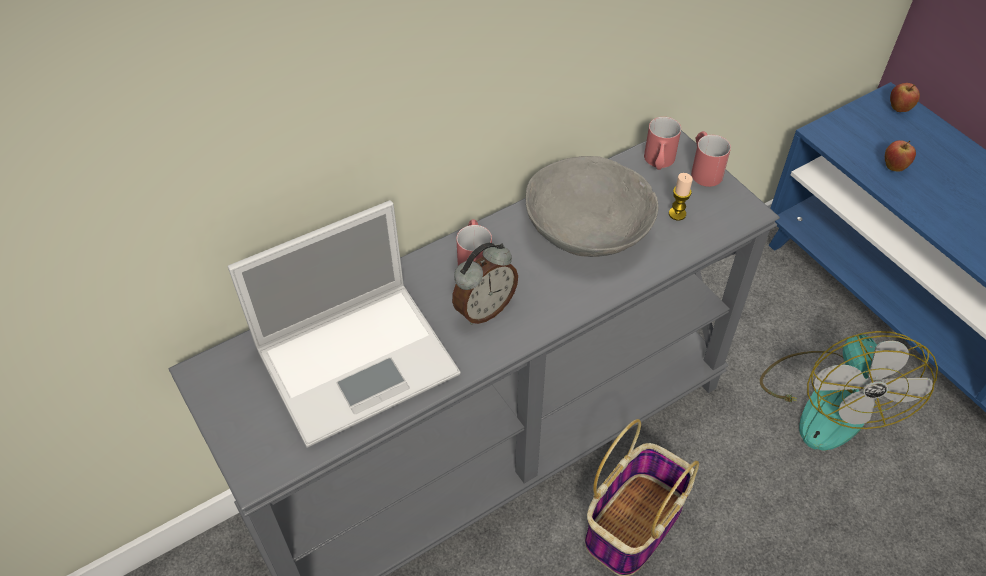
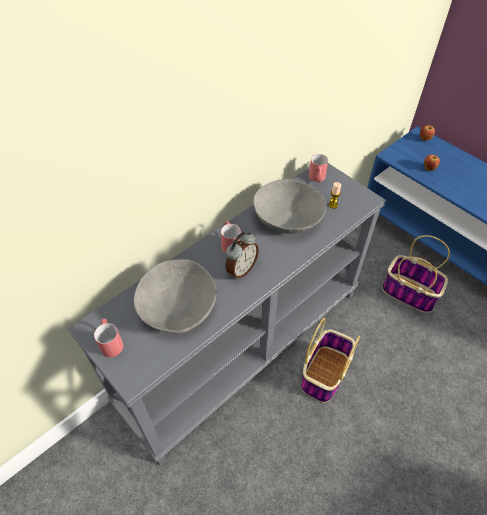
camera: 10 degrees left, 0 degrees up
(360, 359) = (178, 307): laptop -> grey bowl
(704, 169) = (341, 180): red mug -> red mug (110, 342)
(828, 400) = (410, 293): fan -> basket

